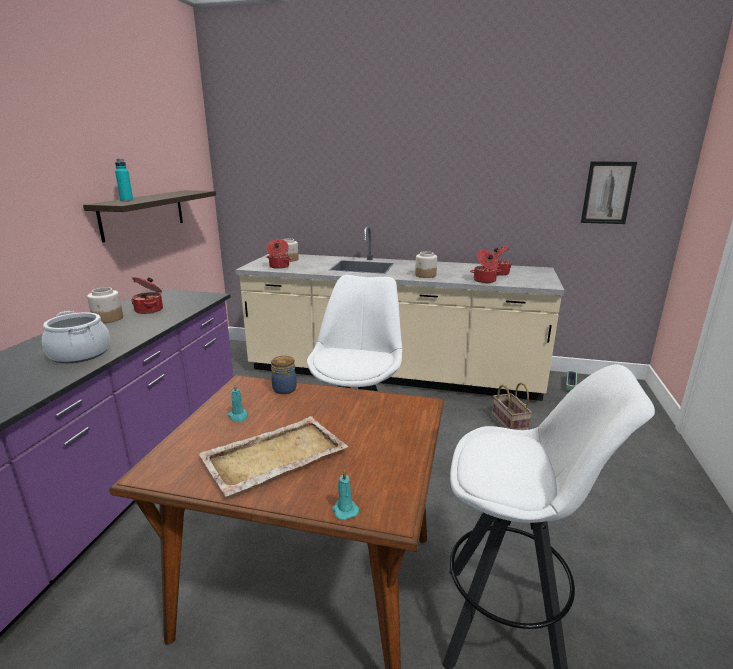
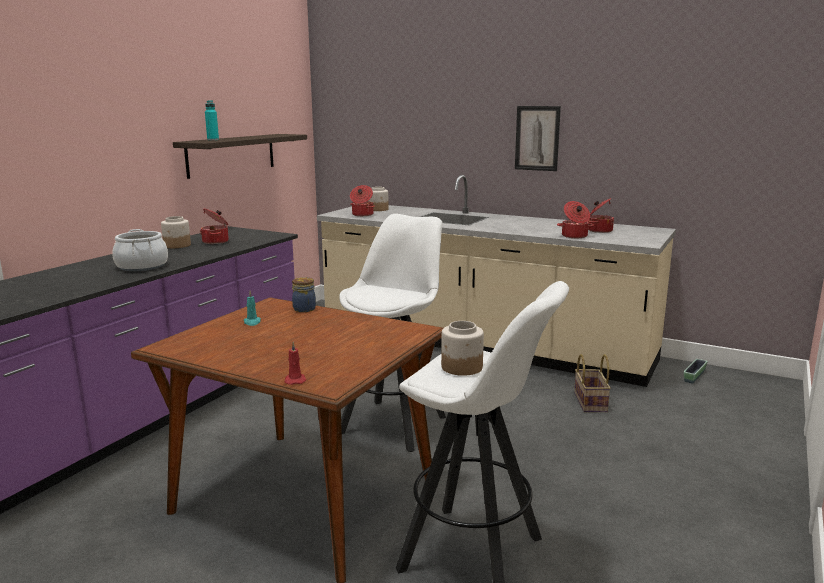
camera: 15 degrees right, 5 degrees down
(273, 457) = (262, 347): beige tray -> none
(344, 510) = (295, 380): turquoise candle -> red candle
(425, 275) = (512, 228): jar -> jar (461, 367)
(607, 193) = (741, 140): picture -> picture (537, 138)

